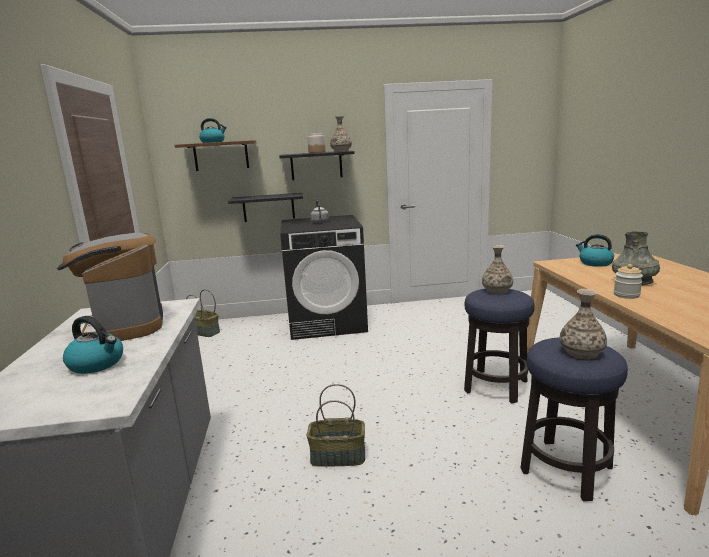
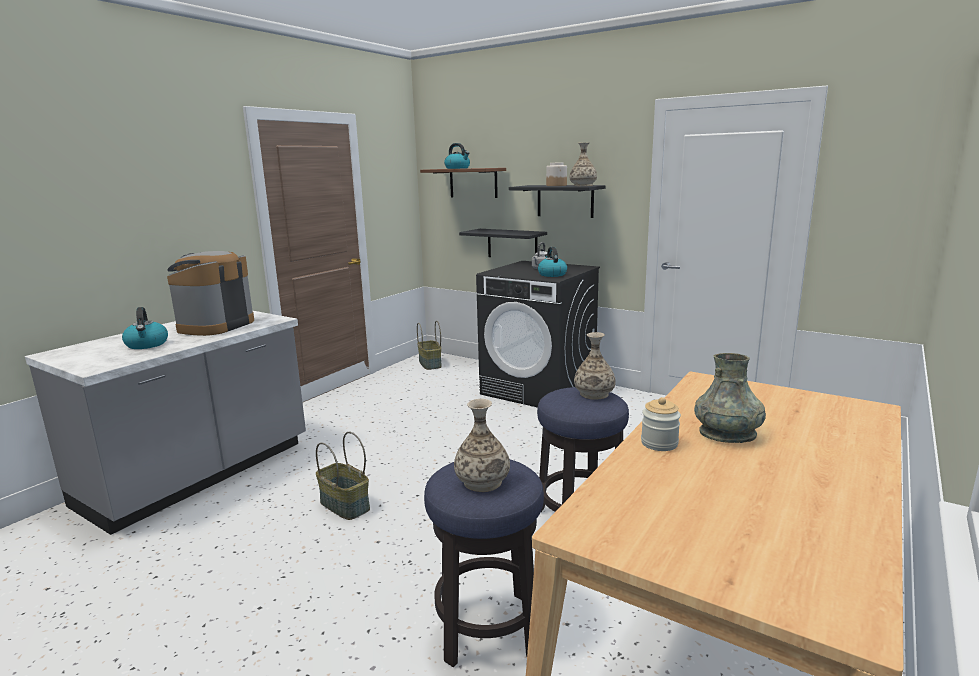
camera: 40 degrees right, 0 degrees up
(595, 263) = (761, 397): kettle -> kettle (552, 274)

